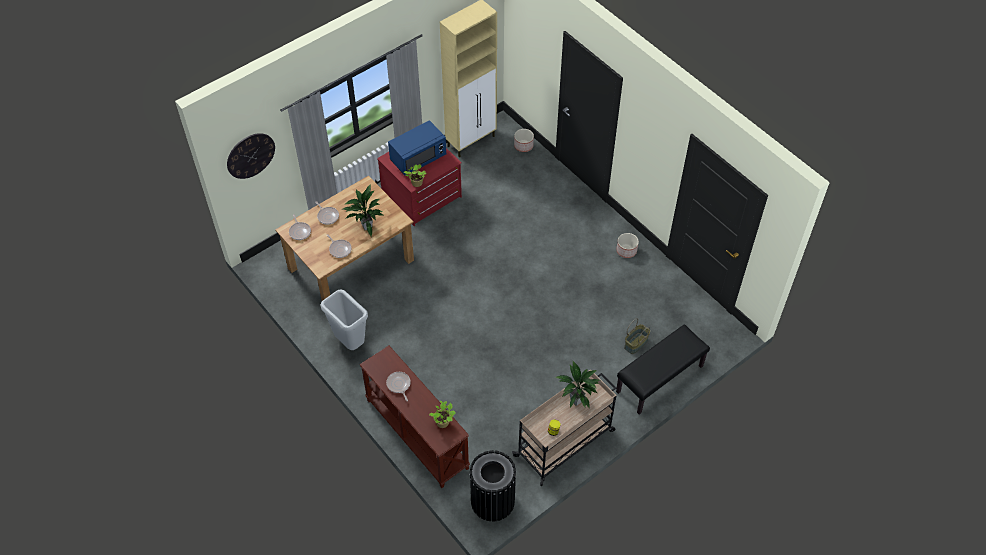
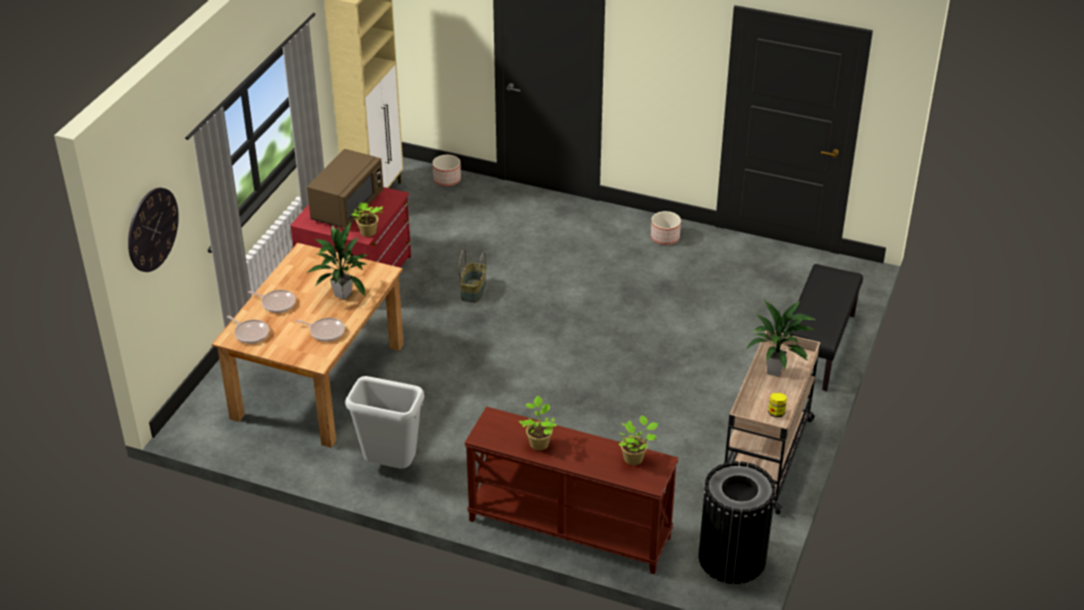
camera: 30 degrees left, 15 degrees down
(399, 385) = (539, 443): frying pan -> potted plant
(418, 158) = (347, 207): blue microwave -> brown microwave
(635, 343) = (758, 323): basket -> basket (473, 291)

